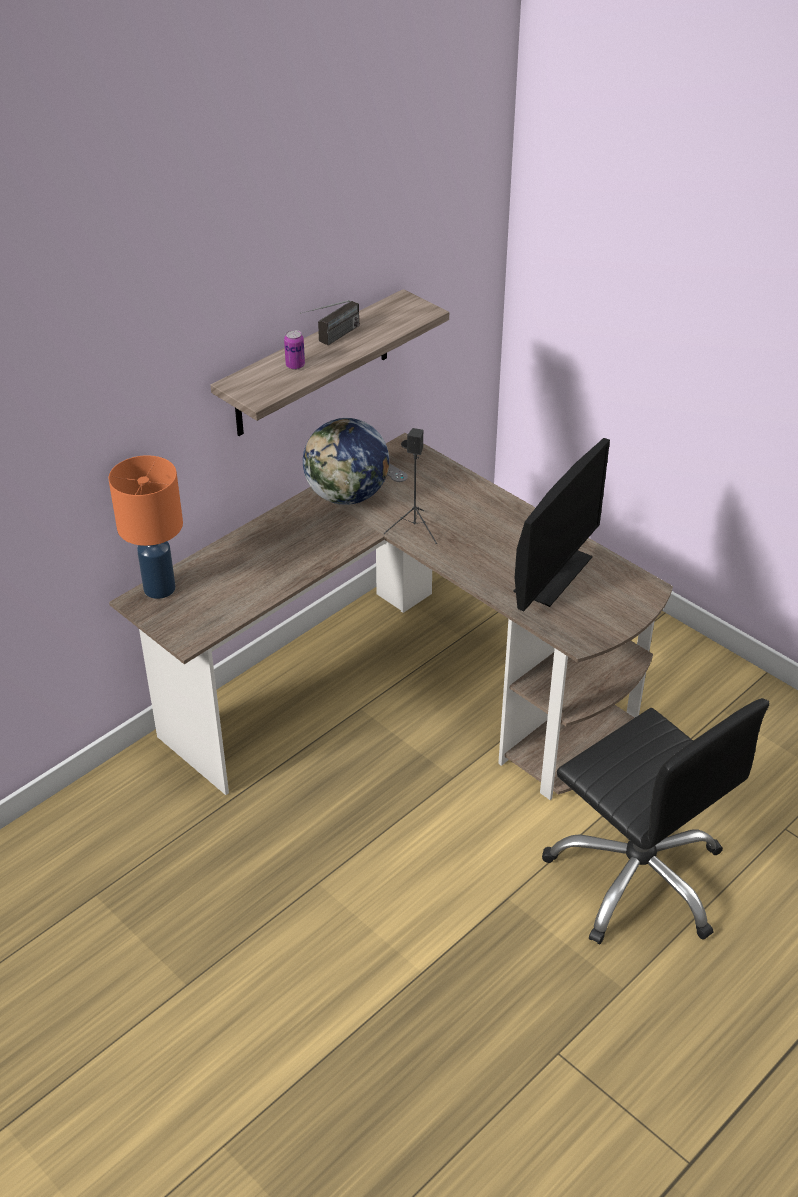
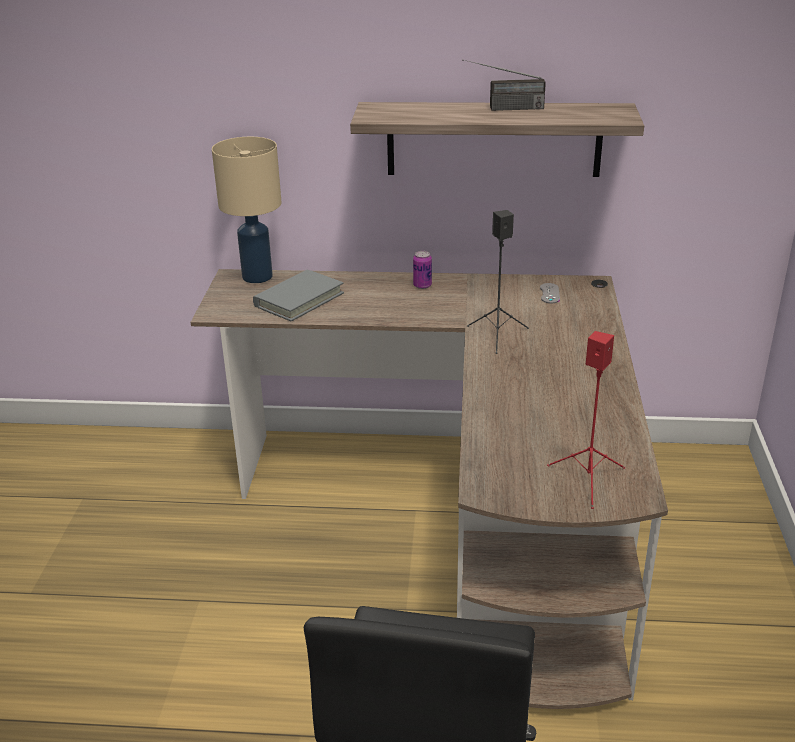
camera: 50 degrees right, 10 degrees down
(160, 589) = (257, 277): orange table lamp -> beige table lamp
(230, 587) = (299, 299): none -> grey book
(295, 365) = (439, 112): can -> can (422, 285)
(347, 496) = (485, 291): globe -> none
(553, 574) = (558, 429): monitor -> none
(615, 595) = (588, 479): none -> red speaker

